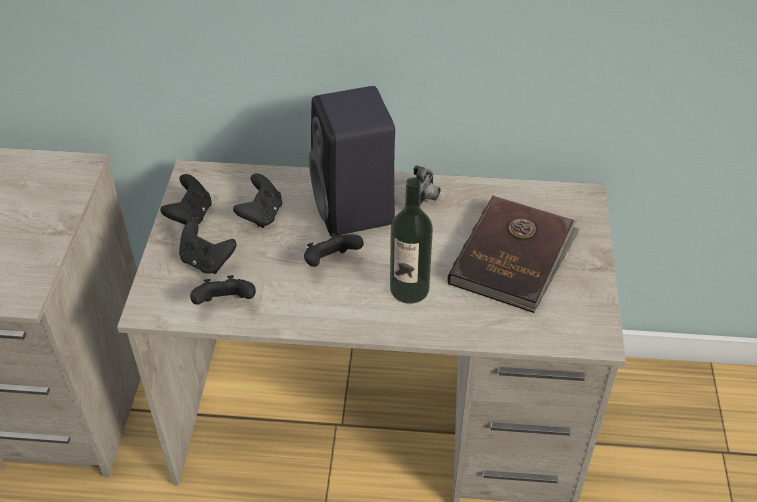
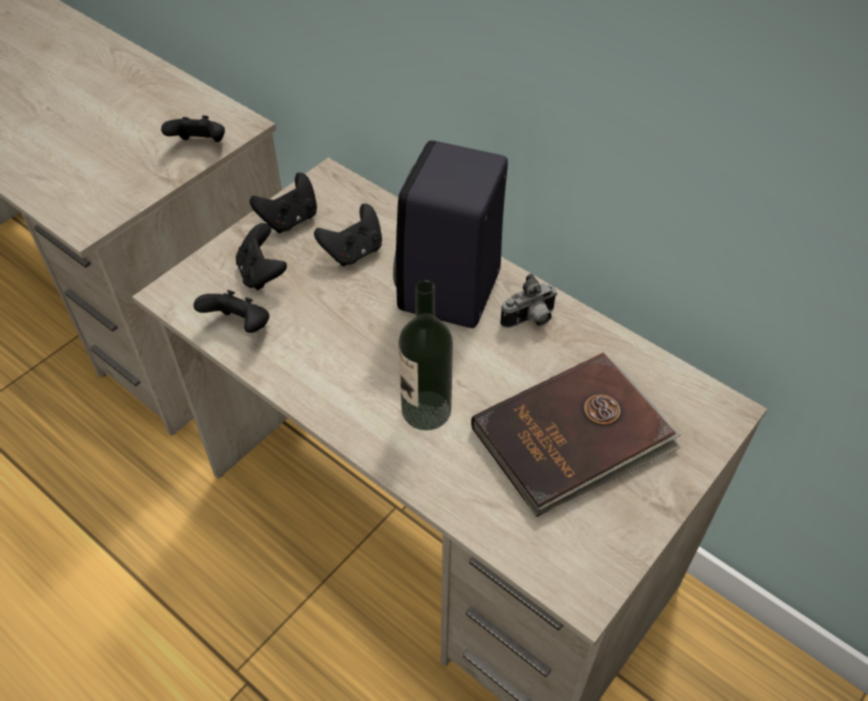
camera: 35 degrees right, 5 degrees up
(331, 262) = (374, 337): black game controller -> black game controller (200, 145)

